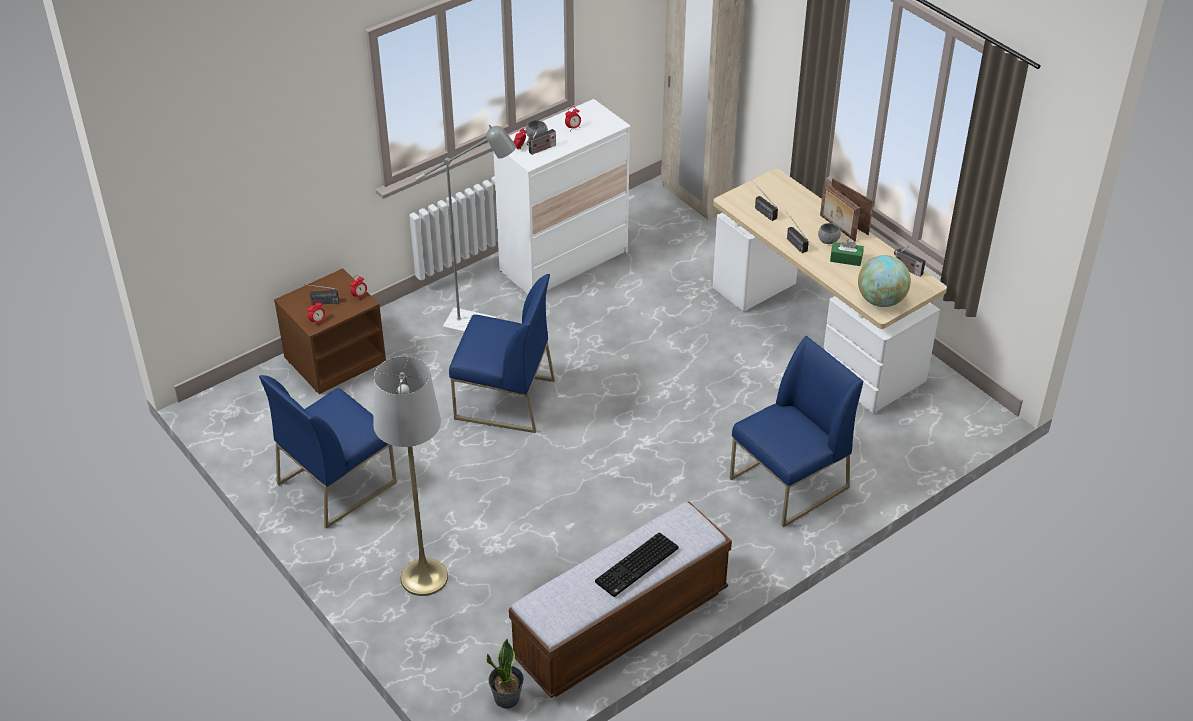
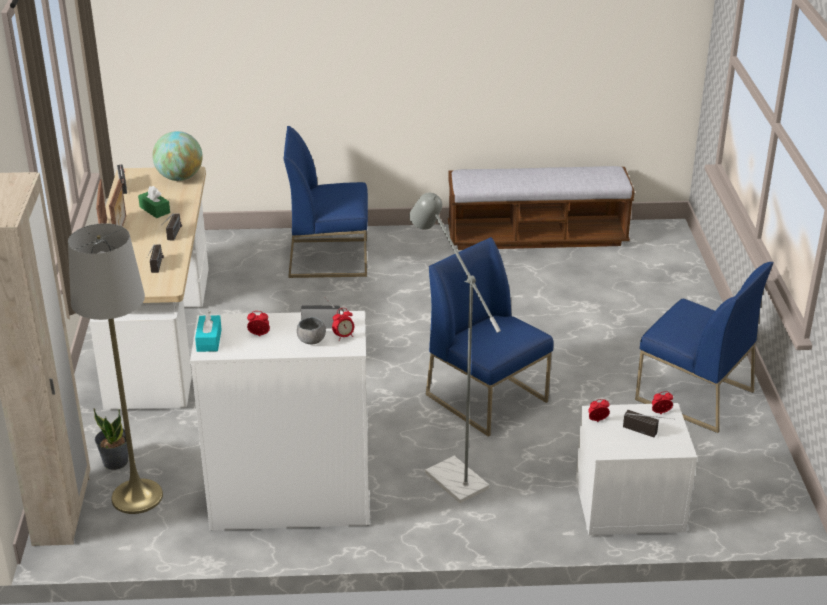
camera: 145 degrees left, 10 degrees down
(335, 359) = (628, 507): brown nightstand -> white nightstand
(337, 482) = (693, 395): blue chair -> blue chair turned 45 degrees clockwise
(424, 577) = (659, 308): grey floor lamp -> grey floor lamp (137, 496)
(507, 698) = (646, 233): potted plant -> potted plant (115, 461)
(599, 113) = (209, 340): none -> turquoise tissue box
(637, 567) = (529, 173): keyboard -> none
(828, 240) = (144, 226): grey bowl -> none

